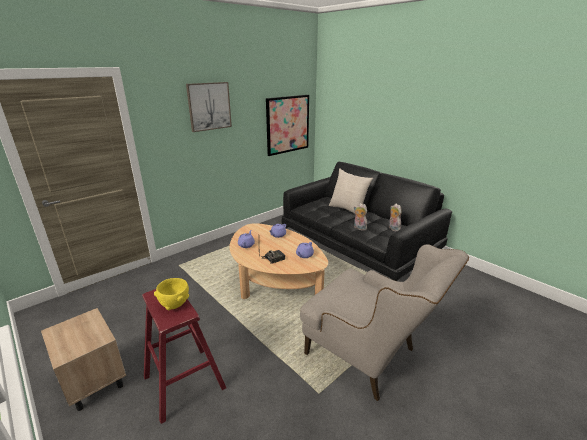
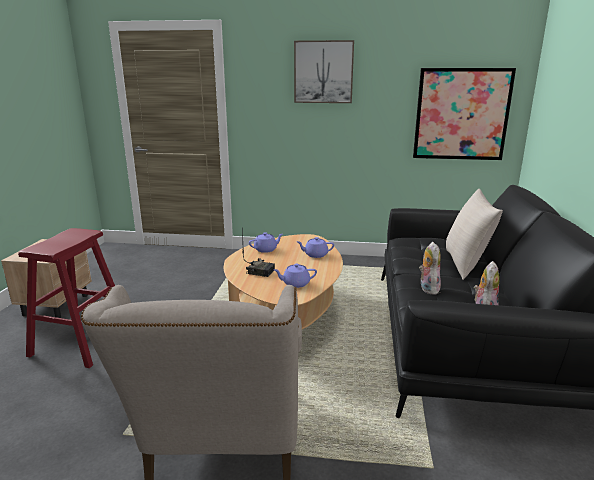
camera: 50 degrees right, 5 degrees down
(174, 304) = (63, 242): yellow bowl -> none

